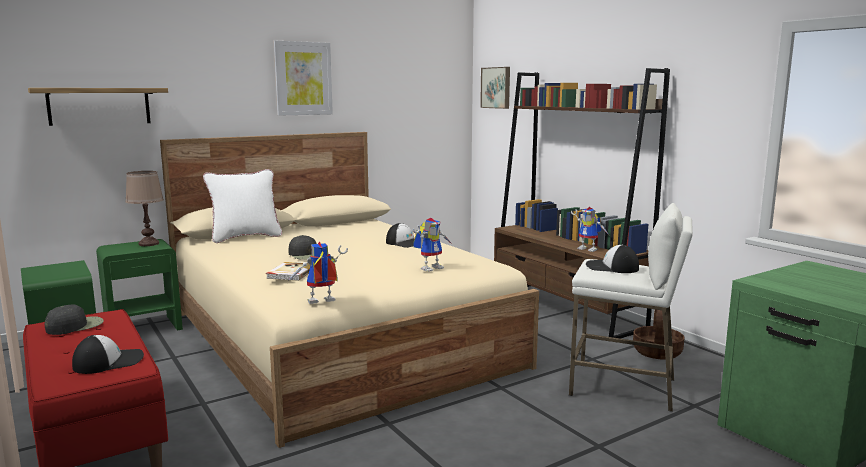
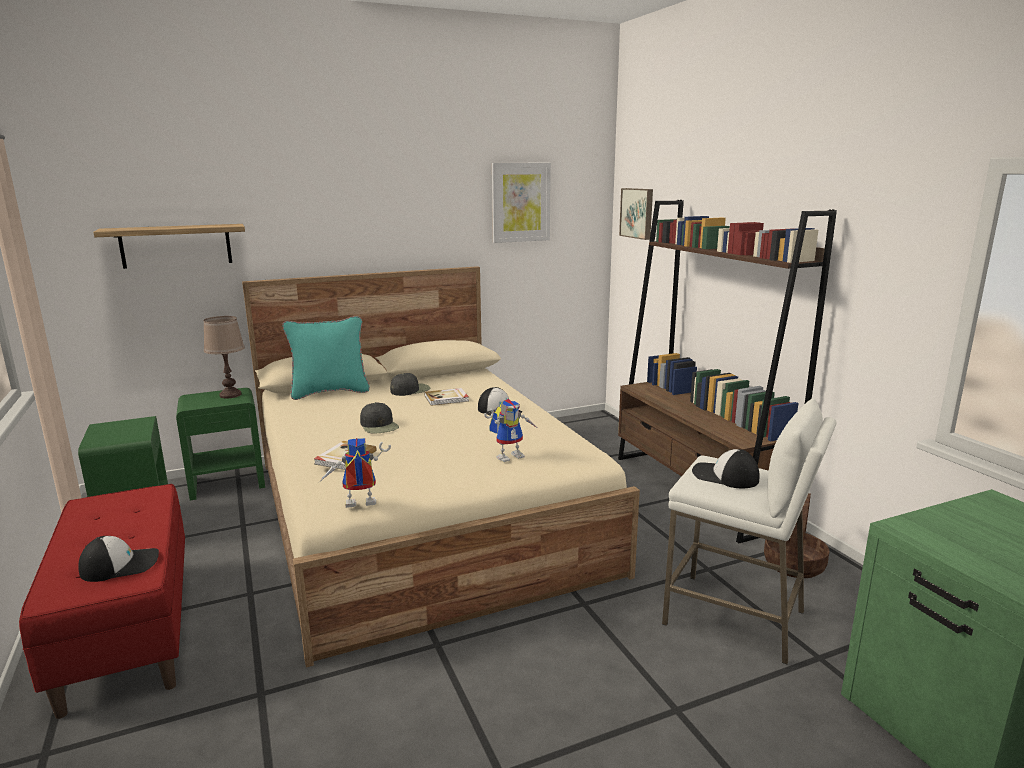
camera: 10 degrees right, 5 degrees up
(75, 326) = (114, 506): black cap -> black cap (410, 390)
(245, 237) = (330, 392): white pillow -> turquoise pillow
(303, 78) = (405, 207): picture -> picture (520, 202)
(354, 237) = (447, 398): none -> book
(590, 249) = (723, 428): toy robot -> none

